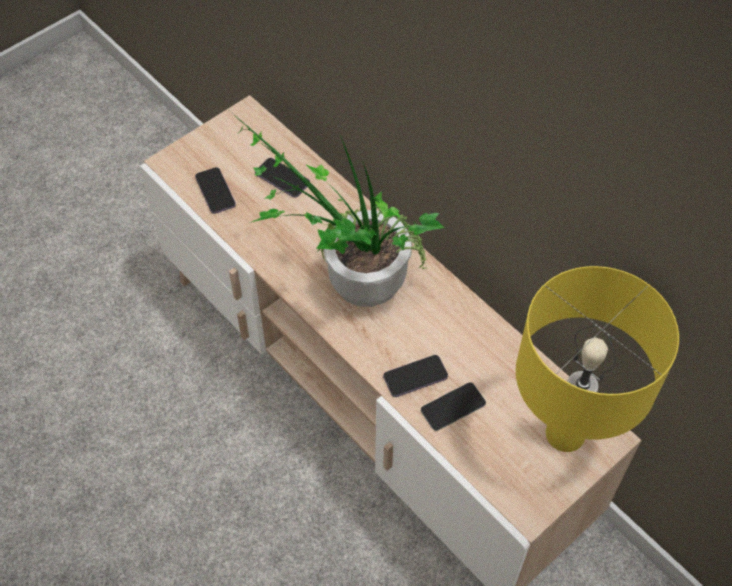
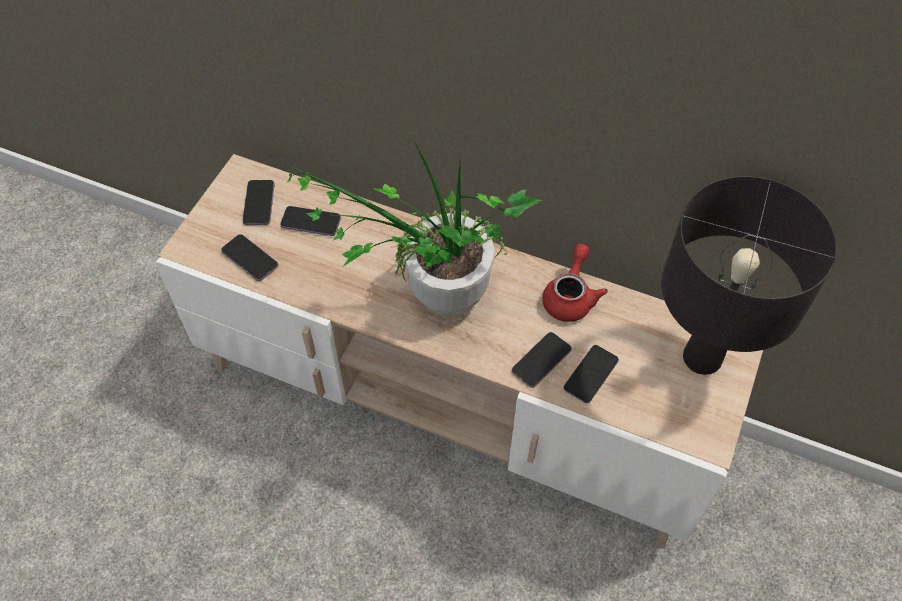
camera: 25 degrees left, 0 degrees up
(247, 146) = (259, 203): none -> phone
(474, 331) = (570, 297): none -> red teapot
(565, 435) = (702, 358): yellow table lamp -> black table lamp

